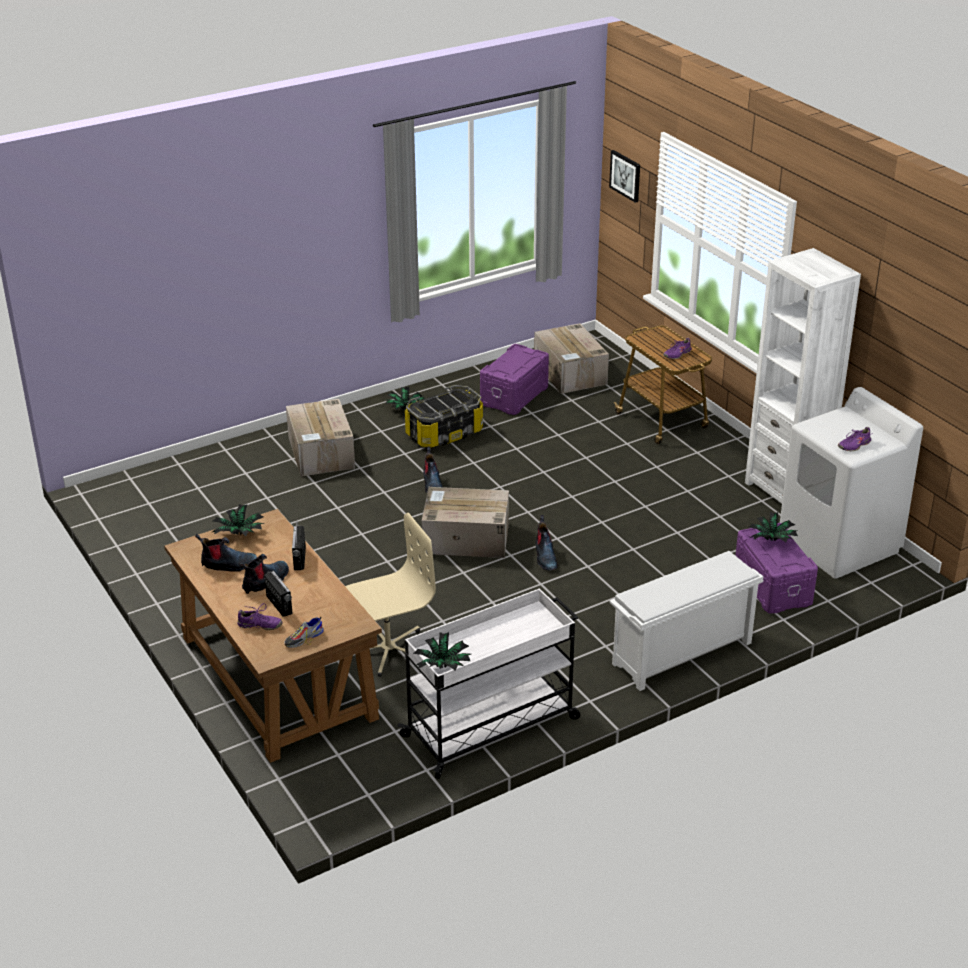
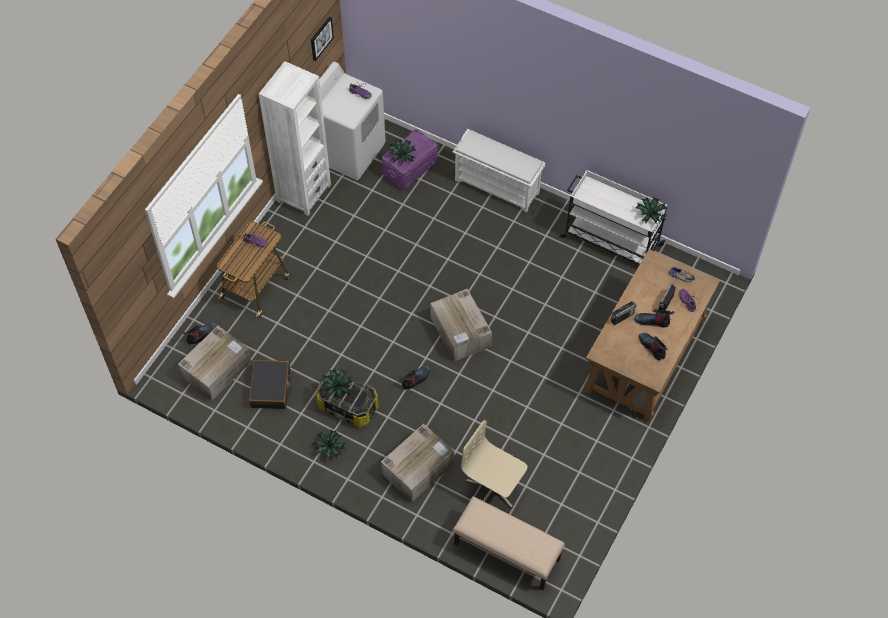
camera: 120 degrees left, 25 degrees up
(163, 474) = (506, 552): none -> beige bench
(239, 534) = (623, 360): potted plant -> potted plant (337, 387)
(387, 649) = (587, 317): beige office chair -> beige office chair (493, 488)
(515, 396) = (271, 388): purple storage box -> black suitcase
(545, 557) = (453, 283): boot -> boot (201, 335)
(625, 175) = (128, 275): picture -> picture (321, 38)

